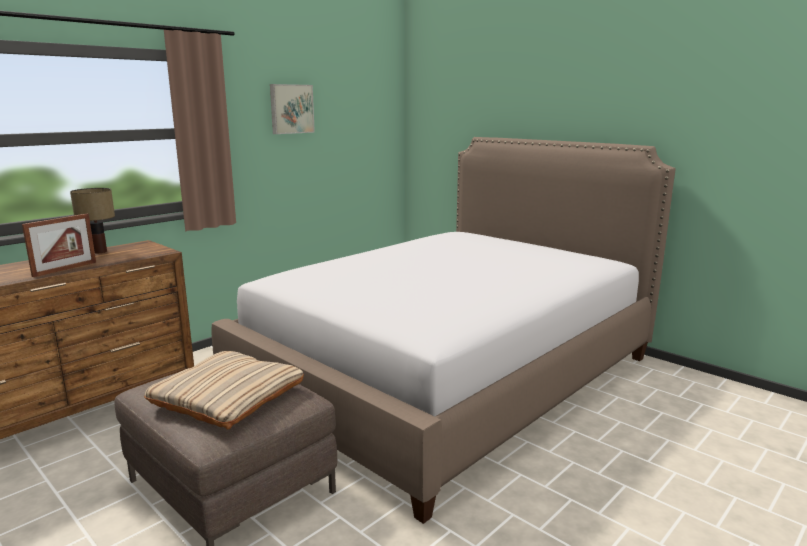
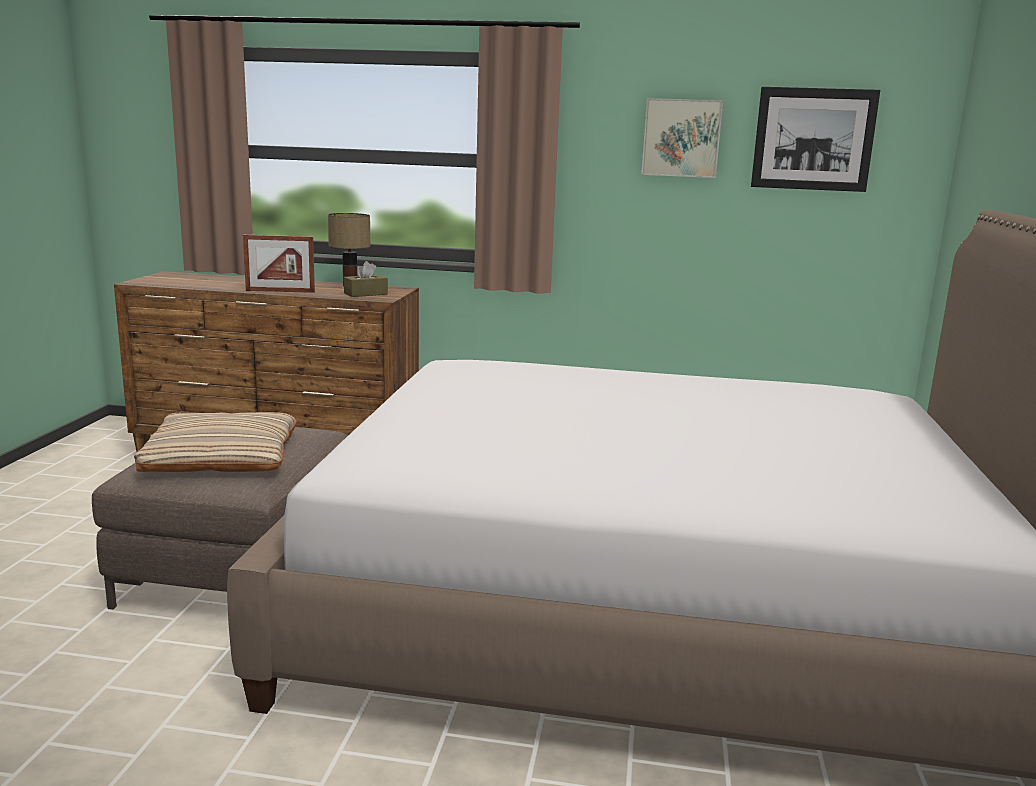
camera: 55 degrees right, 0 degrees up
(138, 252) = (366, 294): none -> brown tissue box
(352, 106) = (813, 139): none -> picture

